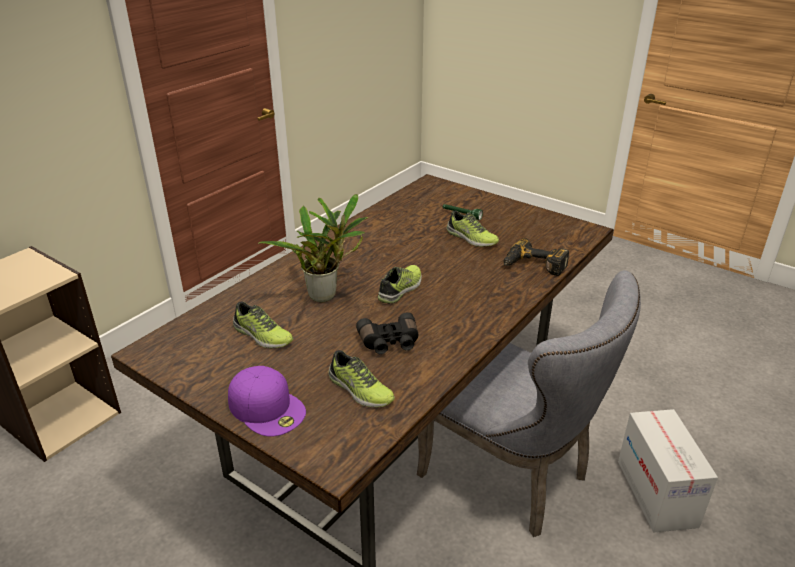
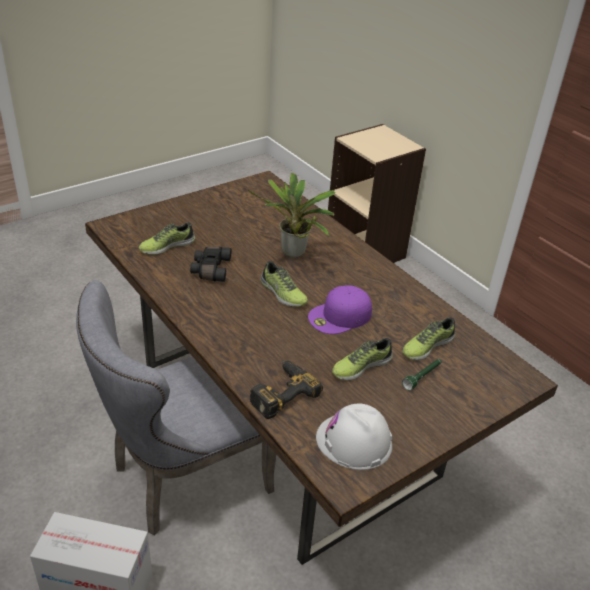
camera: 105 degrees right, 5 degrees up
(262, 335) = (255, 220): shoe -> shoe (426, 346)
(267, 407) = (177, 212): purple cap -> purple cap (340, 316)
(550, 231) = (354, 441): none -> white hard hat

